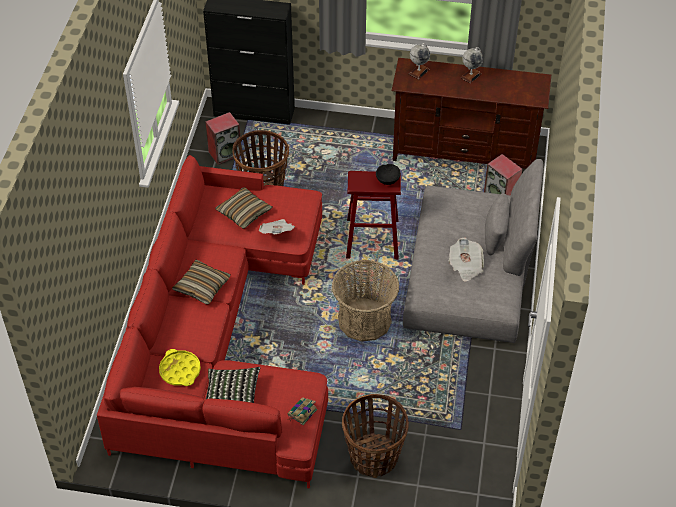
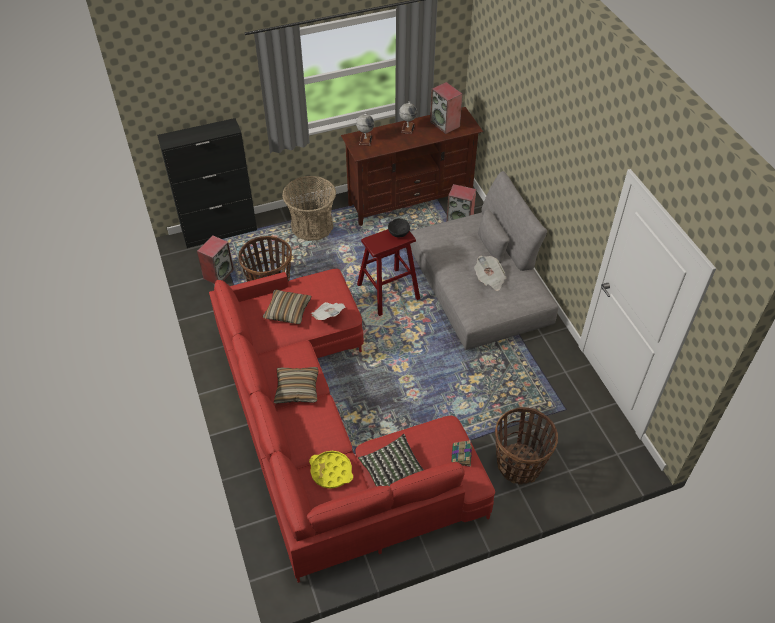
camera: 30 degrees left, 0 degrees up
(364, 320) = (429, 358): basket -> basket (312, 226)
(513, 86) = (445, 124): none -> speaker

